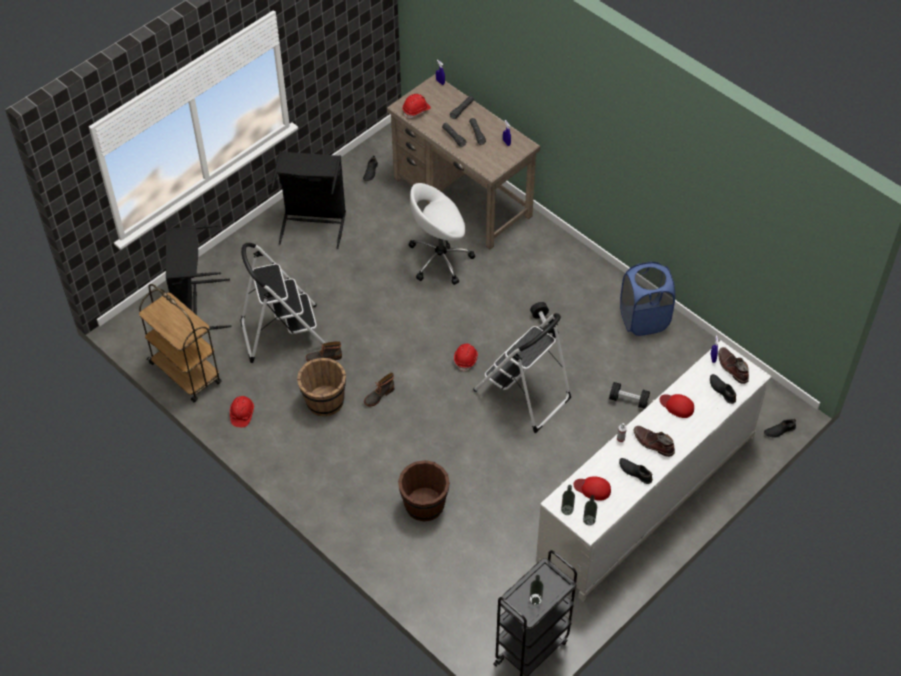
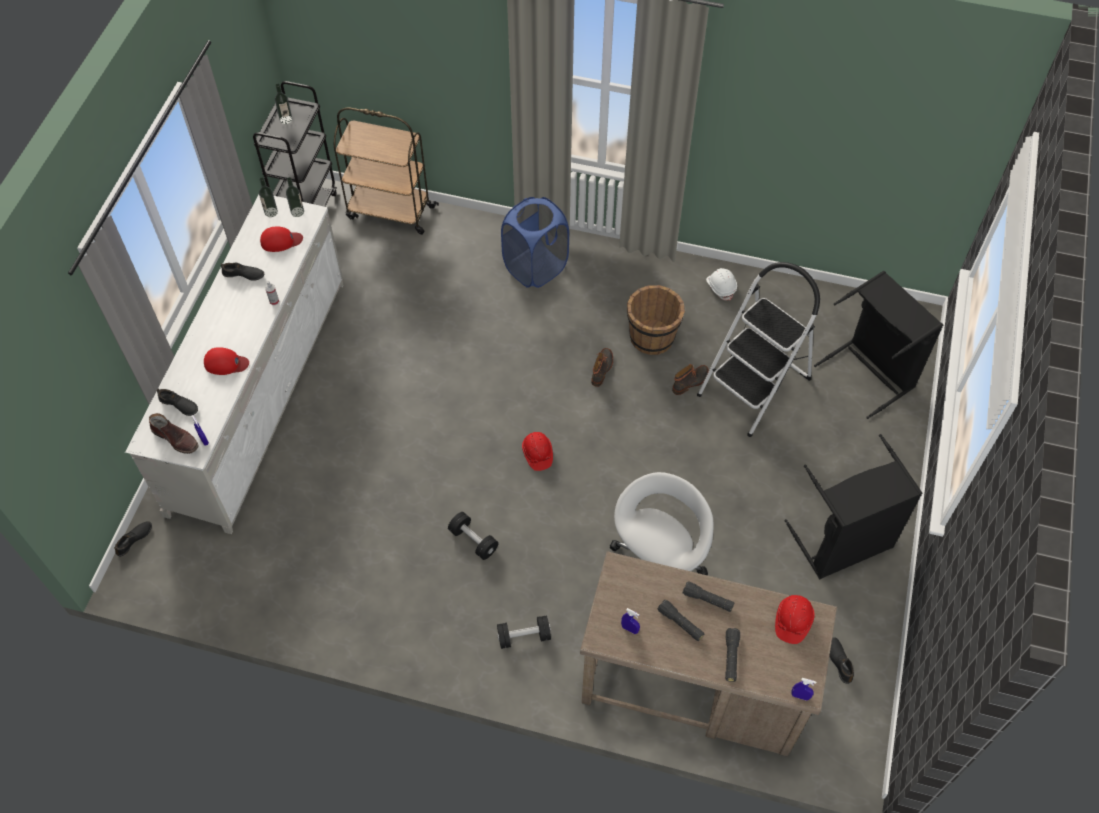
camera: 150 degrees right, 5 degrees up
(186, 374) = (810, 298): brown cart -> brown cart (390, 212)
(242, 414) = (721, 287): red hard hat -> white hard hat
(424, 505) = (481, 286): brown bucket -> none
(523, 396) = (448, 442): step ladder -> none
(628, 400) = (327, 493): black dumbbell -> black dumbbell (524, 636)
(644, 319) = (355, 612): blue laundry basket -> blue laundry basket (535, 267)
(653, 443) = (236, 311): brown boot -> none

